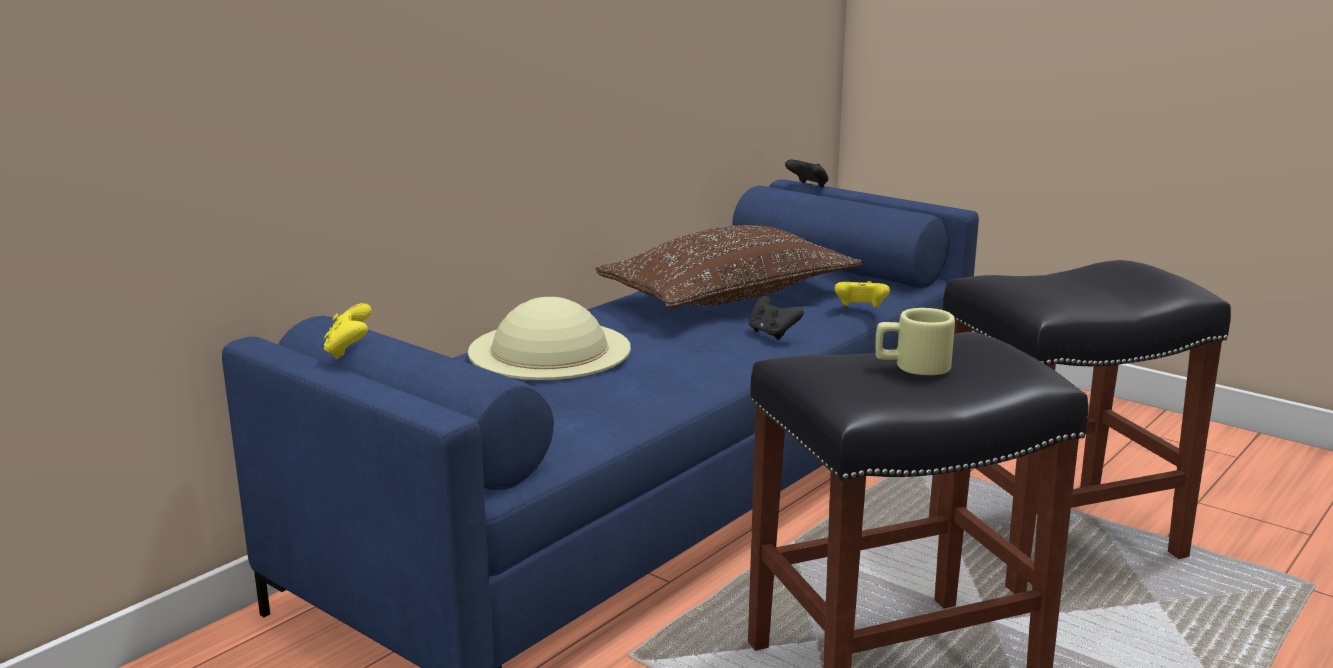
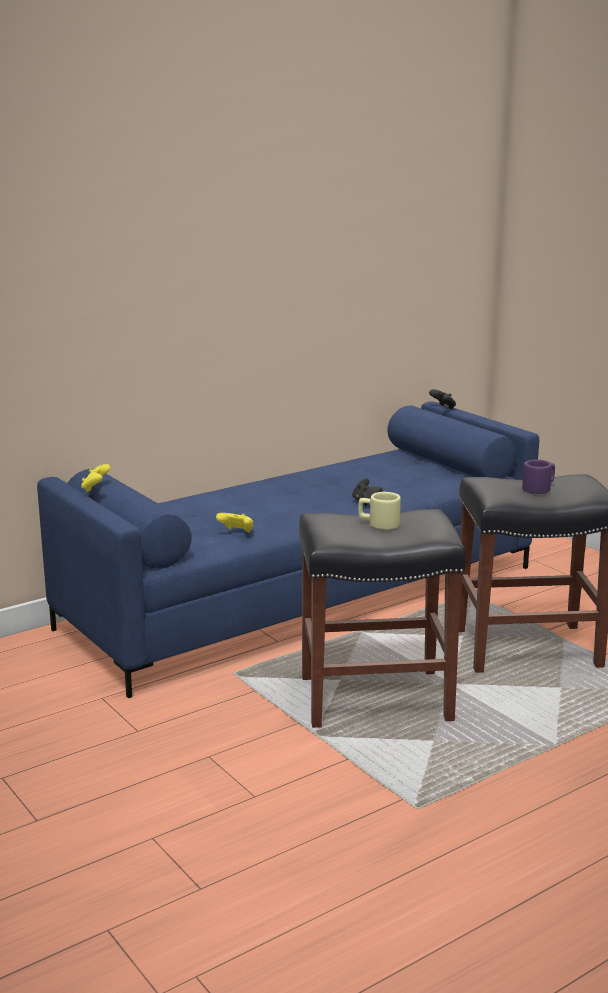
camera: 15 degrees right, 0 degrees up
(550, 349) = (228, 499): beige hat -> none
(729, 297) = (359, 477): brown pillow -> none
(860, 309) = (434, 492): yellow game controller -> yellow game controller (237, 532)
(1089, 285) = (539, 488): none -> purple mug

